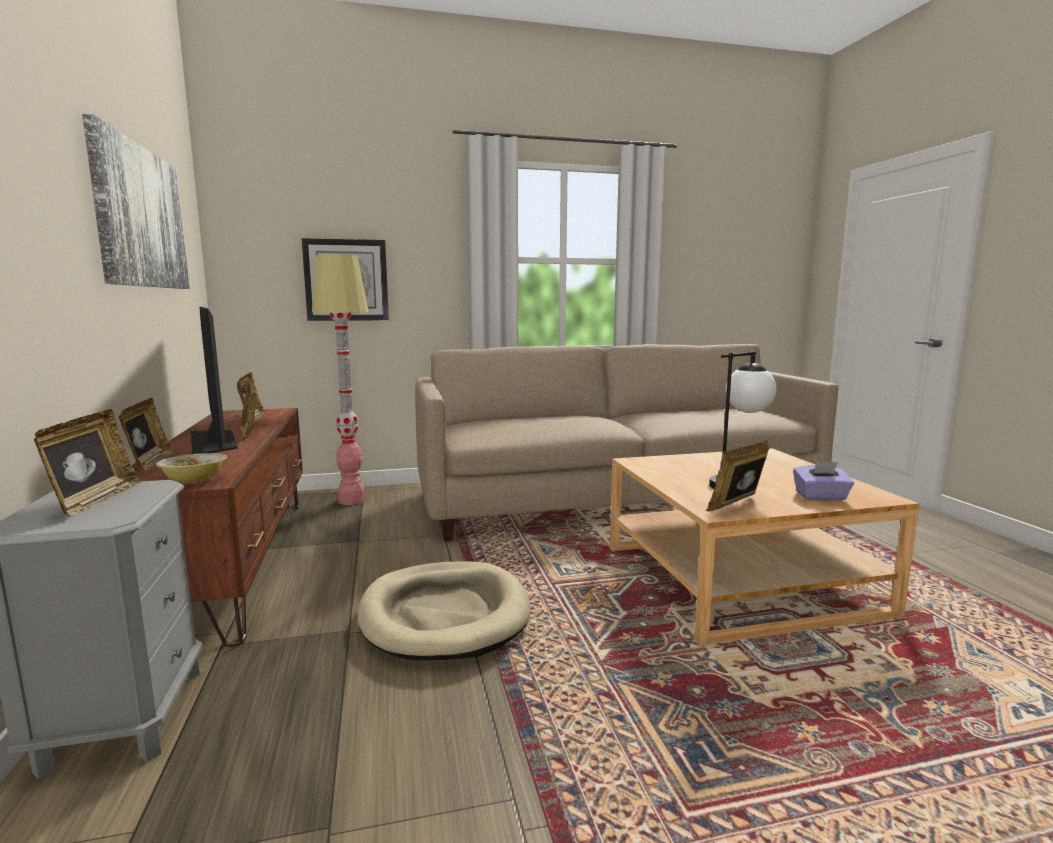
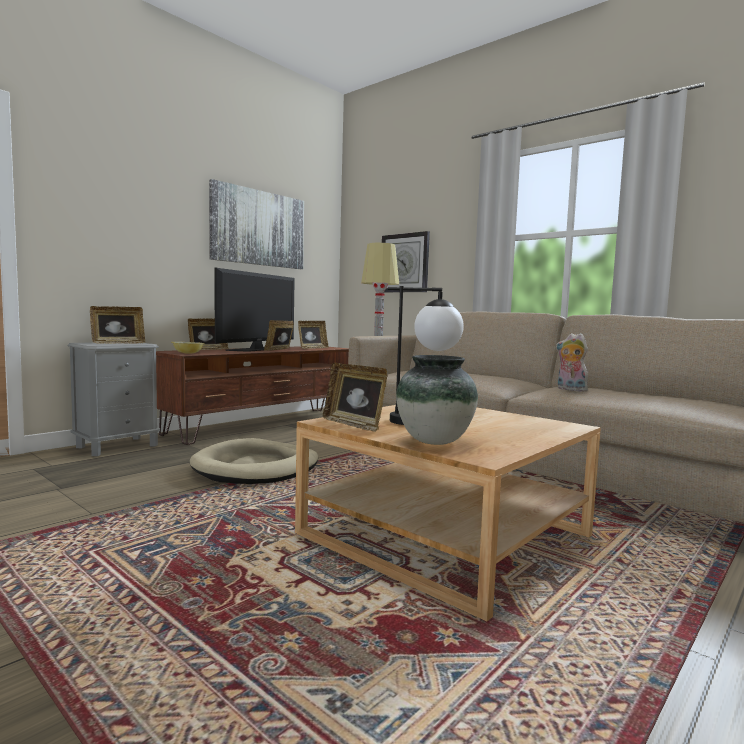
camera: 55 degrees right, 5 degrees down
(674, 419) = (570, 390): none -> plush toy
(738, 506) = (354, 424): picture frame -> picture frame turned 150 degrees counterclockwise
(821, 497) = (435, 441): purple tissue box -> vase

